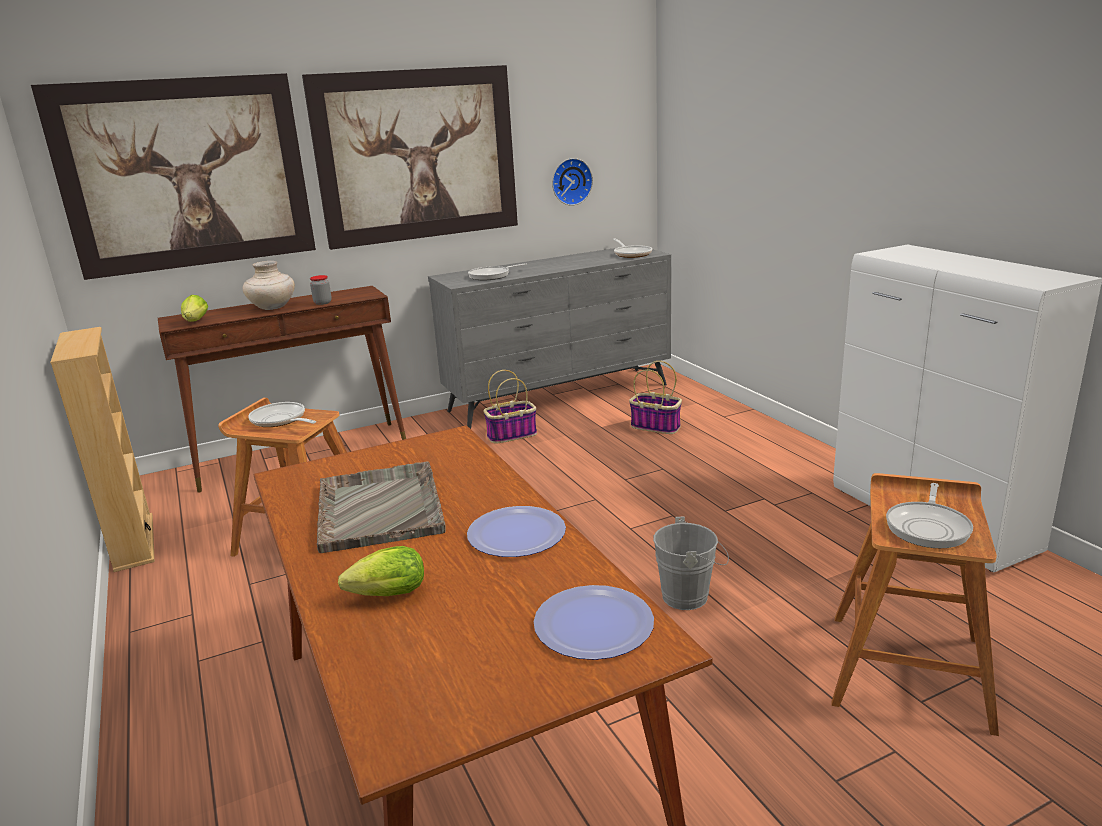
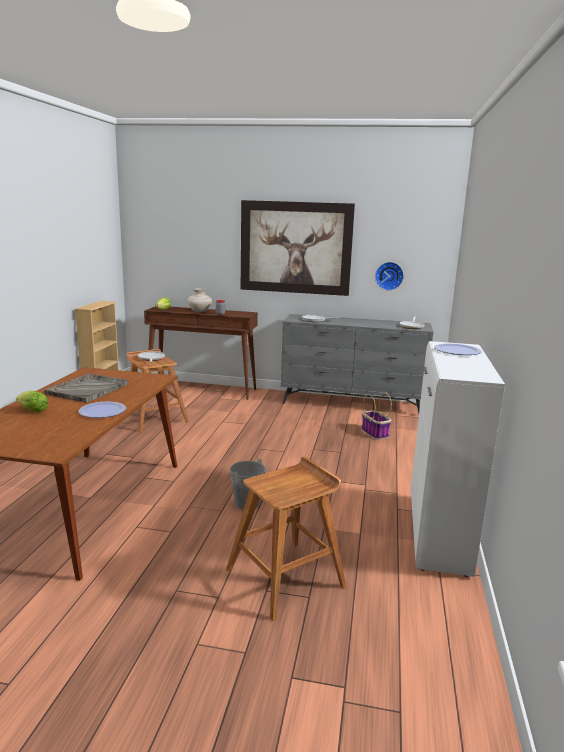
camera: 35 degrees right, 5 degrees down
(186, 174) = (182, 242): picture -> none
(512, 435) = (298, 412): basket -> none
(593, 624) = (57, 441): plate -> plate (457, 351)
(928, 527) = (281, 485): frying pan -> none

